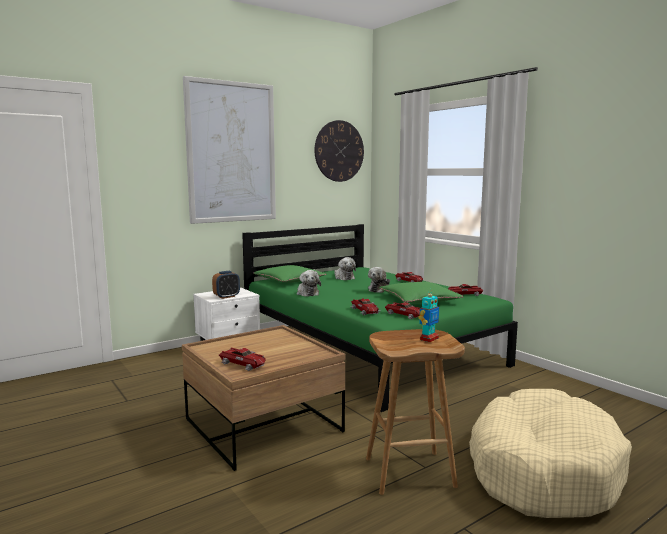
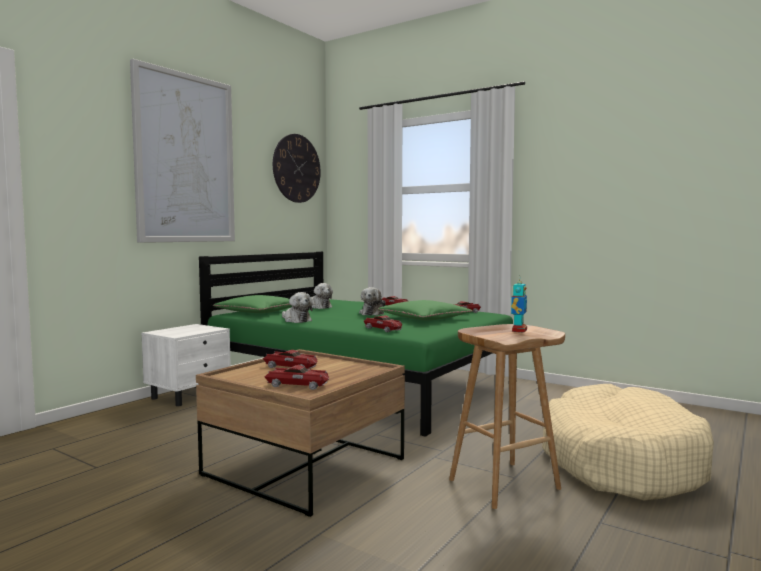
camera: 20 degrees left, 5 degrees down
(226, 296) = (190, 332): alarm clock -> none
(404, 314) = (428, 329): toy car -> toy car (291, 367)

